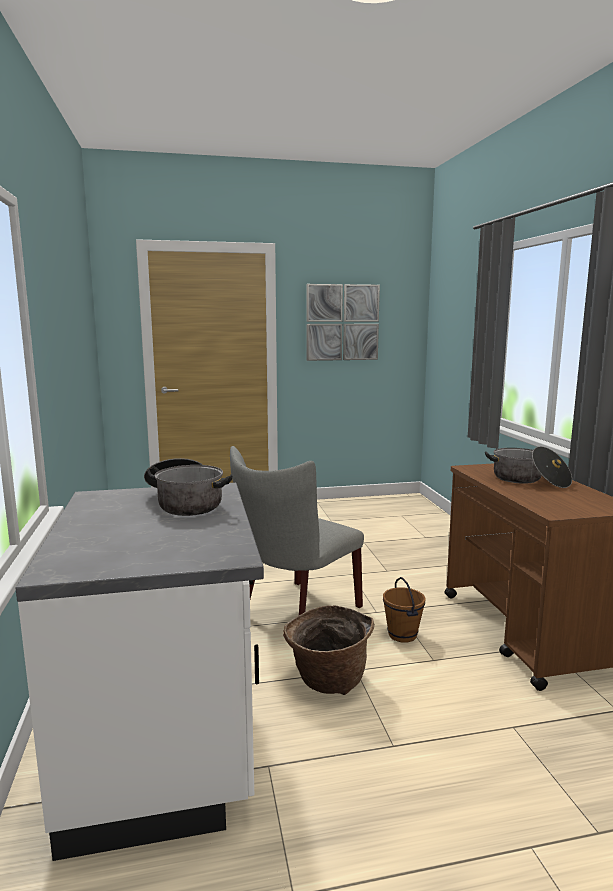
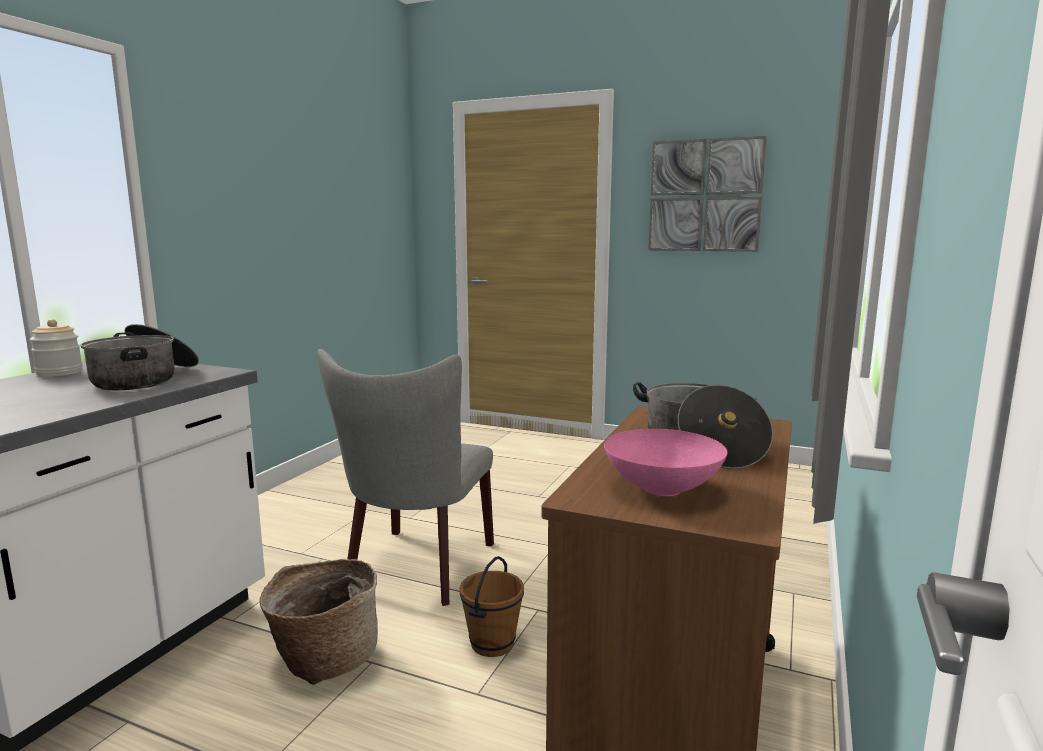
camera: 35 degrees right, 0 degrees up
(88, 513) = (59, 373): none -> jar
(295, 614) = (417, 570): grey chair -> grey chair turned 60 degrees counterclockwise
(568, 502) = (661, 489): none -> pink bowl

